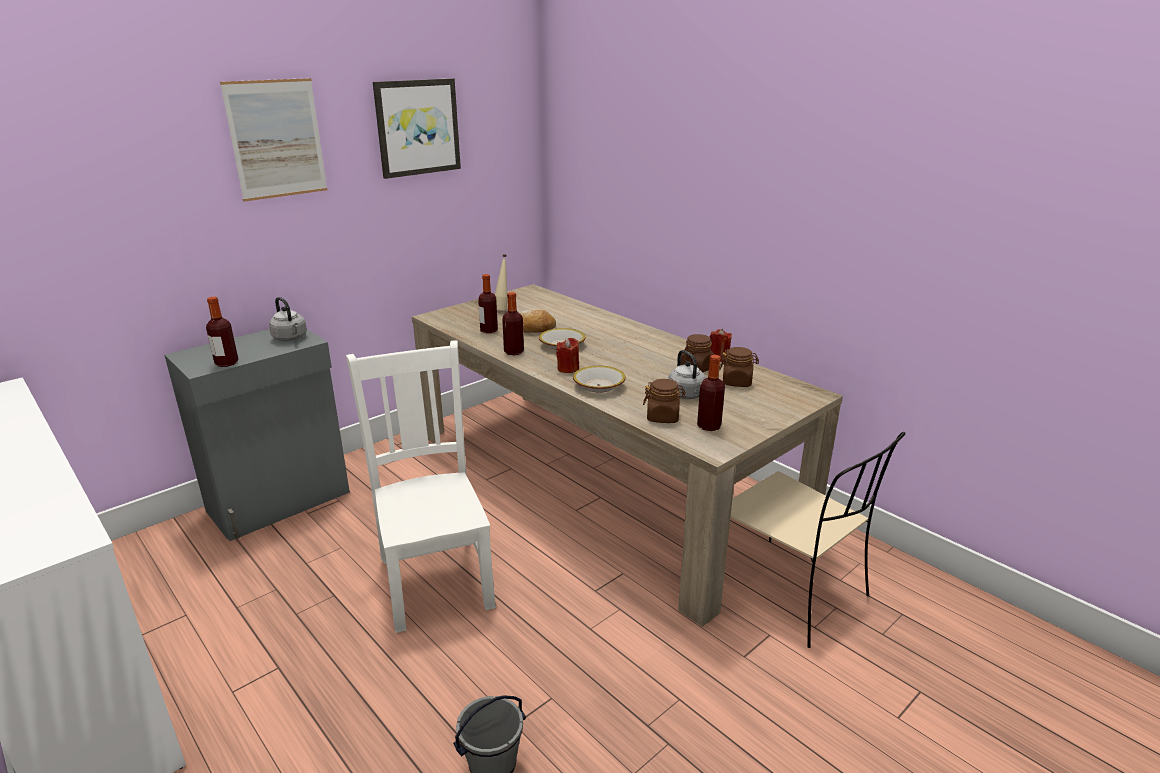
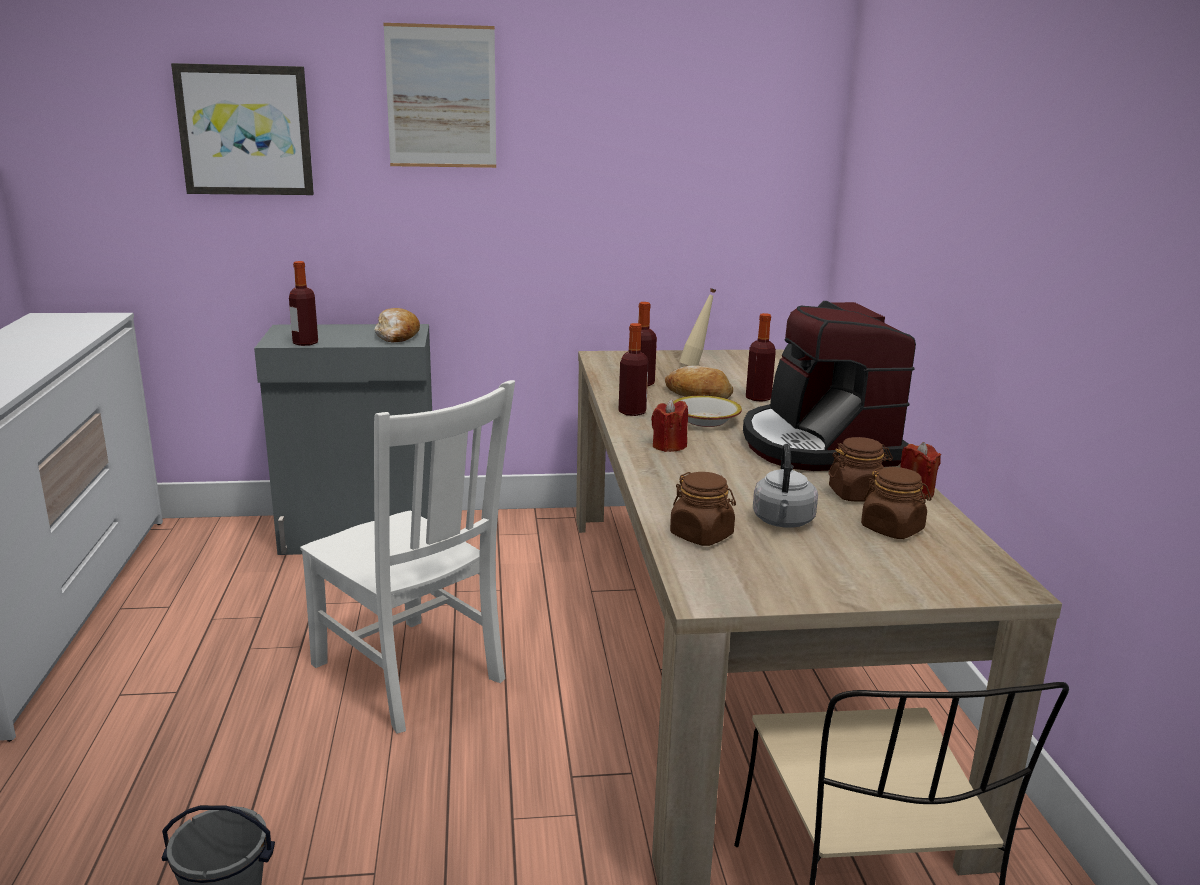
camera: 35 degrees right, 5 degrees down
(290, 338) = (397, 335): grey kettle -> bread
(417, 127) = (635, 102): picture -> picture (245, 130)
(435, 579) = (411, 675): white chair -> white chair turned 120 degrees clockwise
(598, 386) = (676, 475): bowl -> none
(639, 344) = (817, 445): none -> coffee machine
(709, 426) = (750, 567): bottle -> bottle (758, 398)

